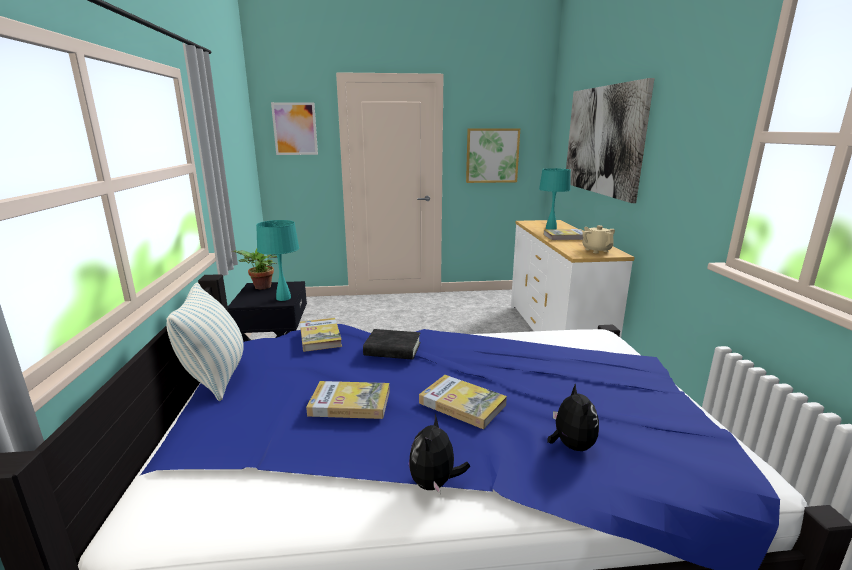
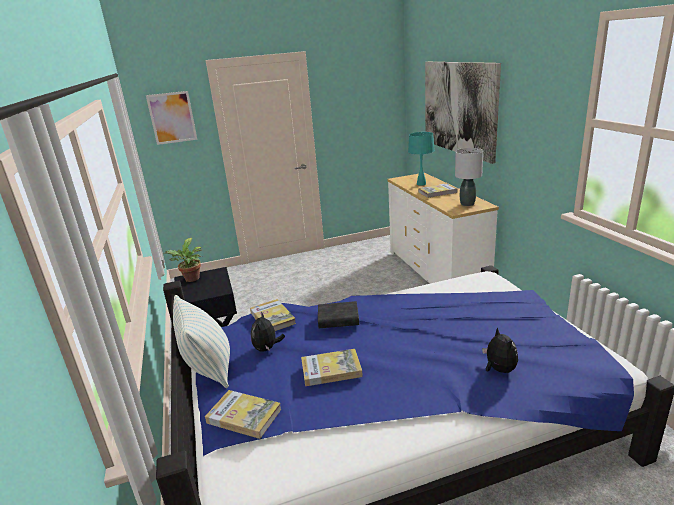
camera: 10 degrees left, 5 degrees up
(283, 298) = (219, 287): turquoise table lamp -> none
(435, 483) = (421, 414): plush toy -> plush toy (267, 348)
(462, 404) = (413, 354): book -> book (244, 416)
(492, 155) = (356, 120): picture -> none
(596, 250) = (467, 204): beige teapot -> grey table lamp

